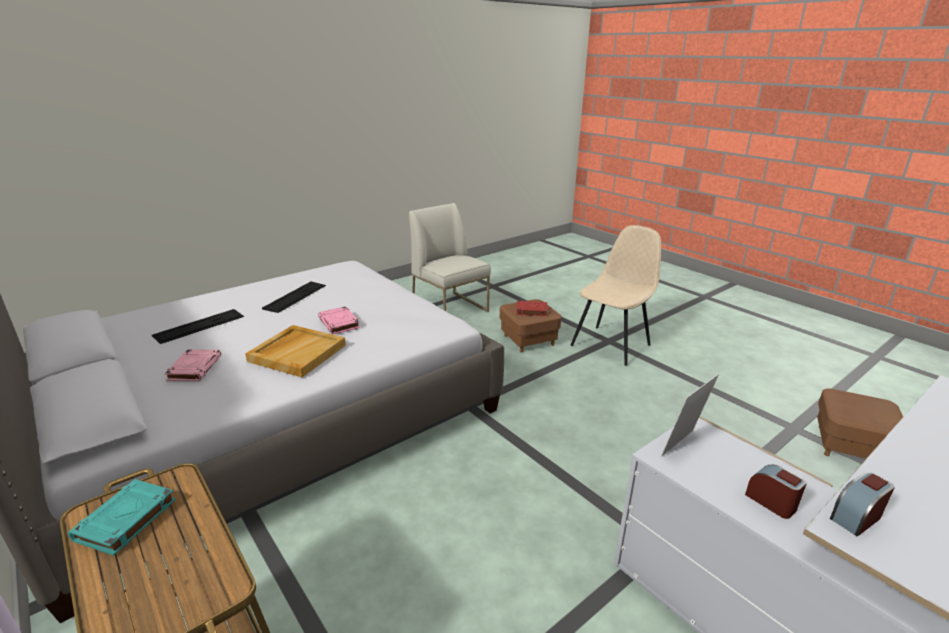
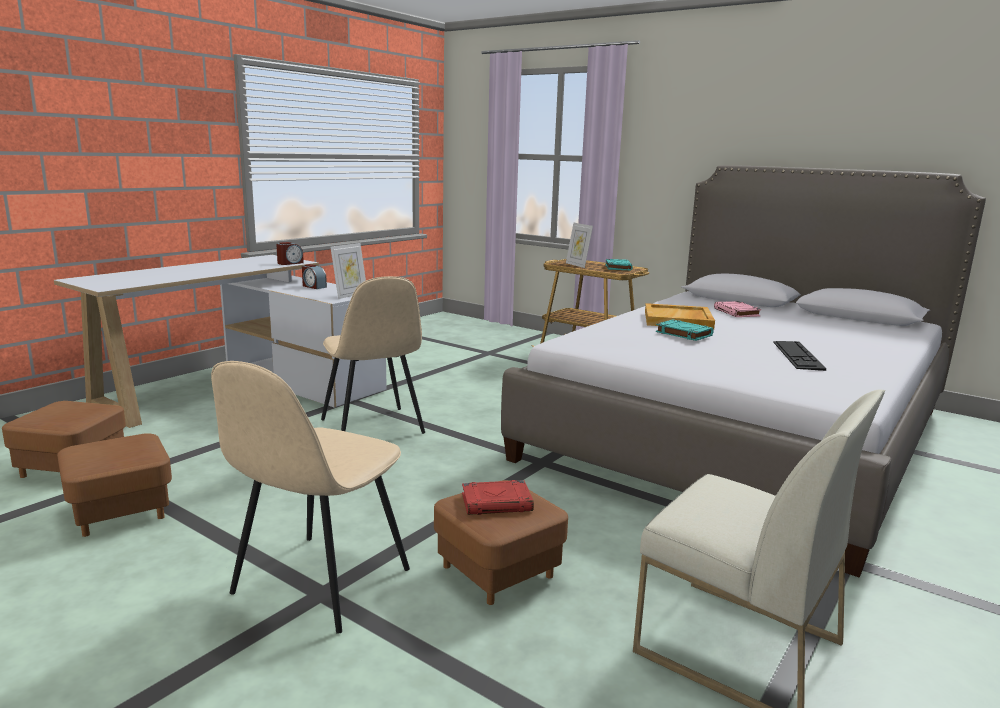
camera: 165 degrees right, 10 degrees down
(178, 568) = (577, 265): none -> picture frame
(199, 326) = (815, 330): keyboard -> none
(339, 323) = (683, 334): pink book -> turquoise book
(613, 473) = (372, 427): none -> beige chair
(755, 397) = (120, 511): none -> brown ottoman

